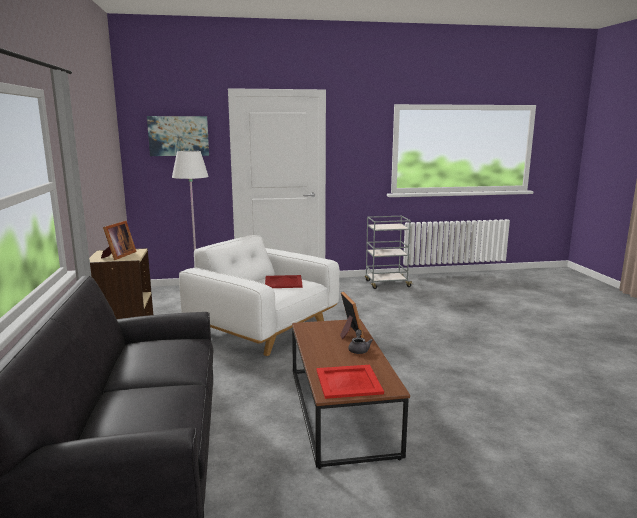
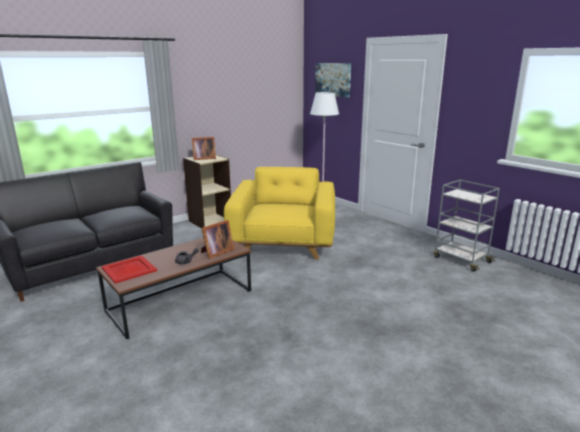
camera: 60 degrees right, 5 degrees up
(263, 329) = (283, 243): white armchair -> yellow armchair
(283, 282) = (289, 209): red tray -> none

